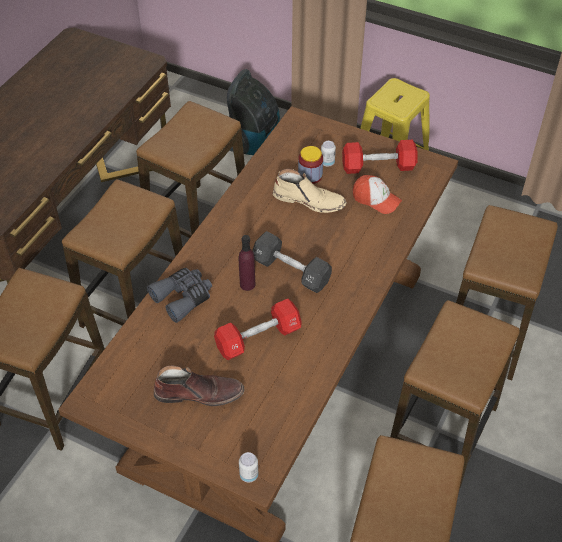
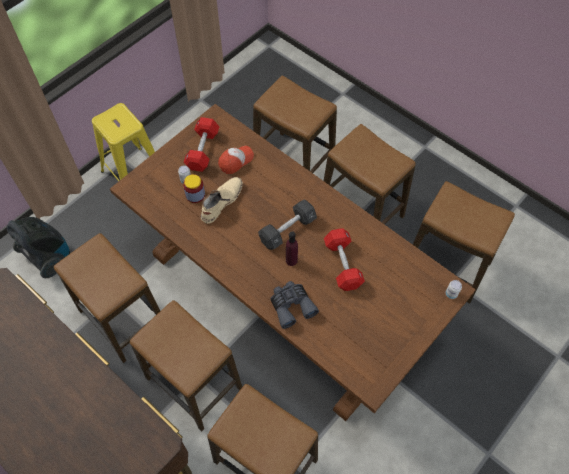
camera: 75 degrees left, 10 degrees up
(199, 393) = (381, 311): brown boot -> none

